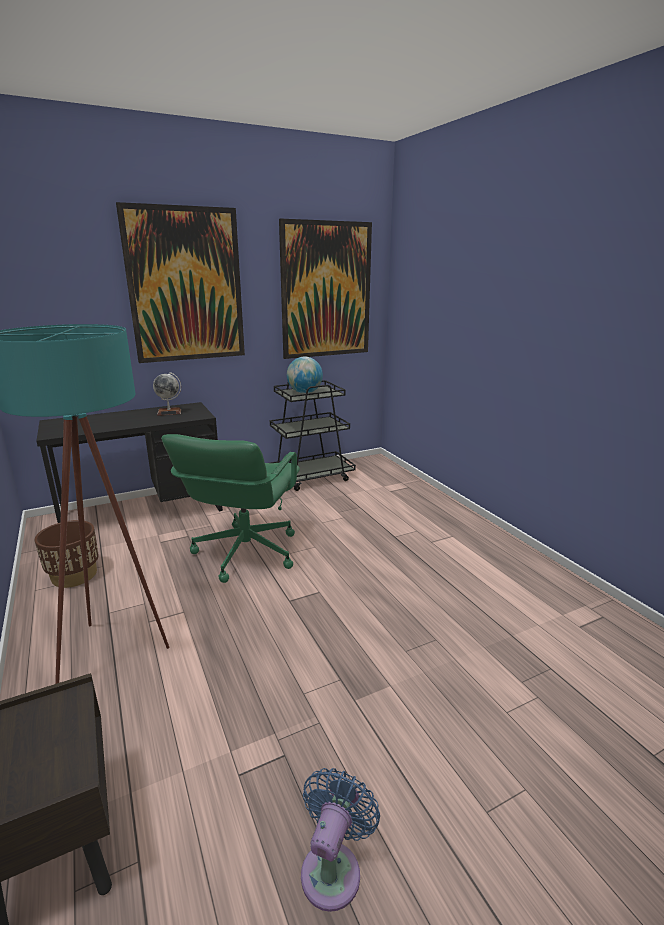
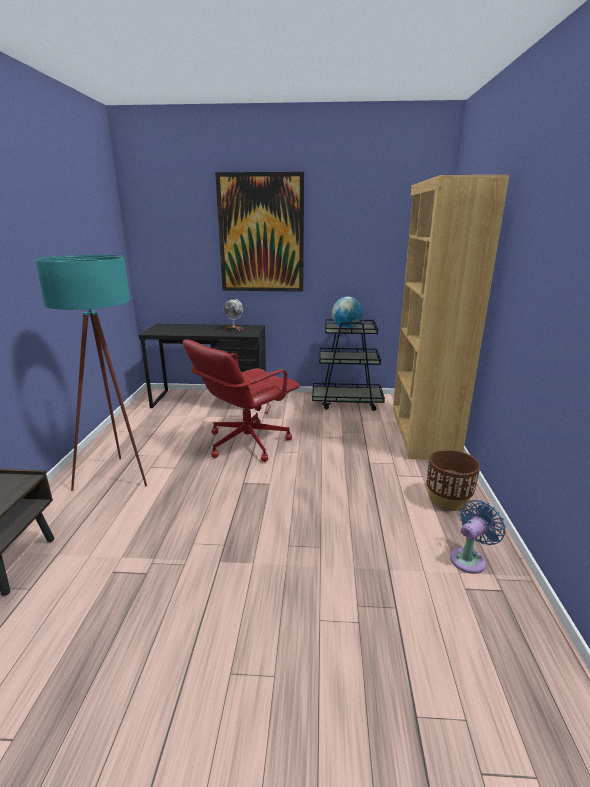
camera: 30 degrees right, 0 degrees up
(74, 575) = (139, 428): brown planter -> brown planter (448, 499)
(245, 552) = (246, 442): green office chair -> red office chair
(326, 290) = (382, 241): picture -> none
(333, 867) = (108, 647): blue fan -> blue fan (470, 558)
(411, 492) = (422, 432): none -> brown bookcase

